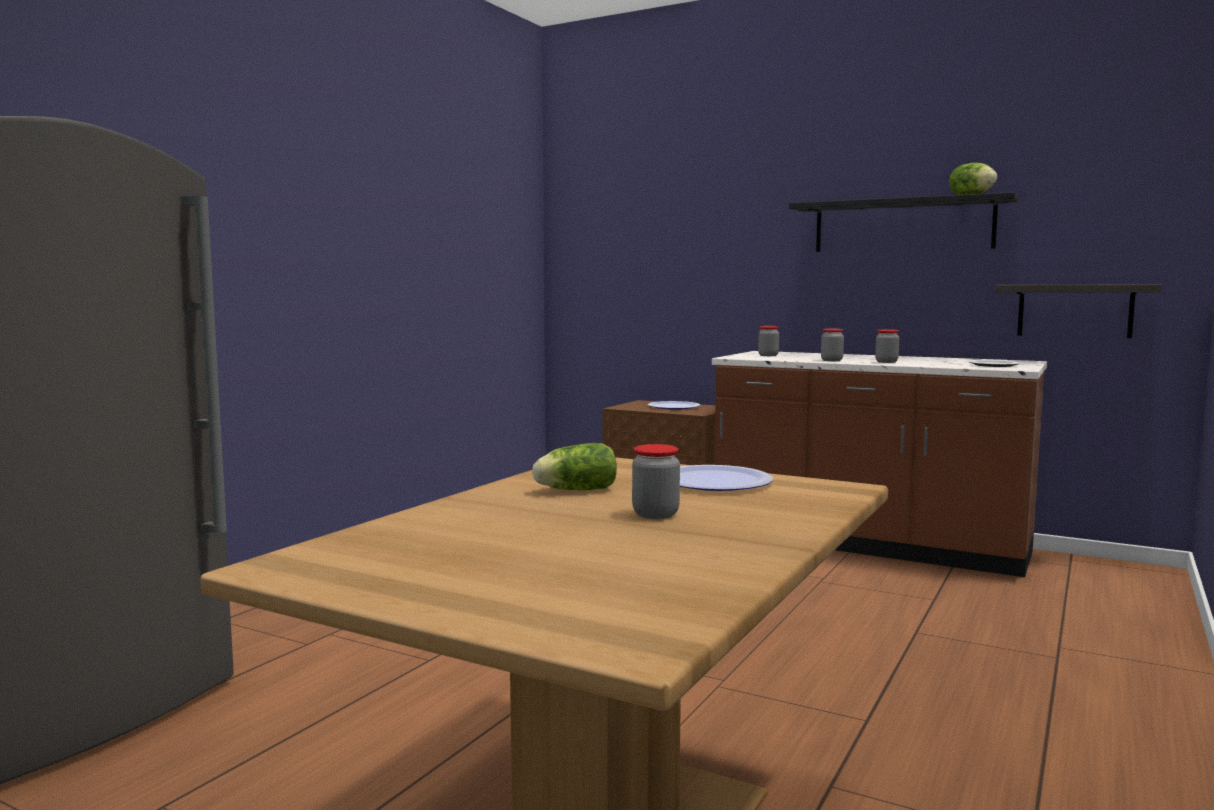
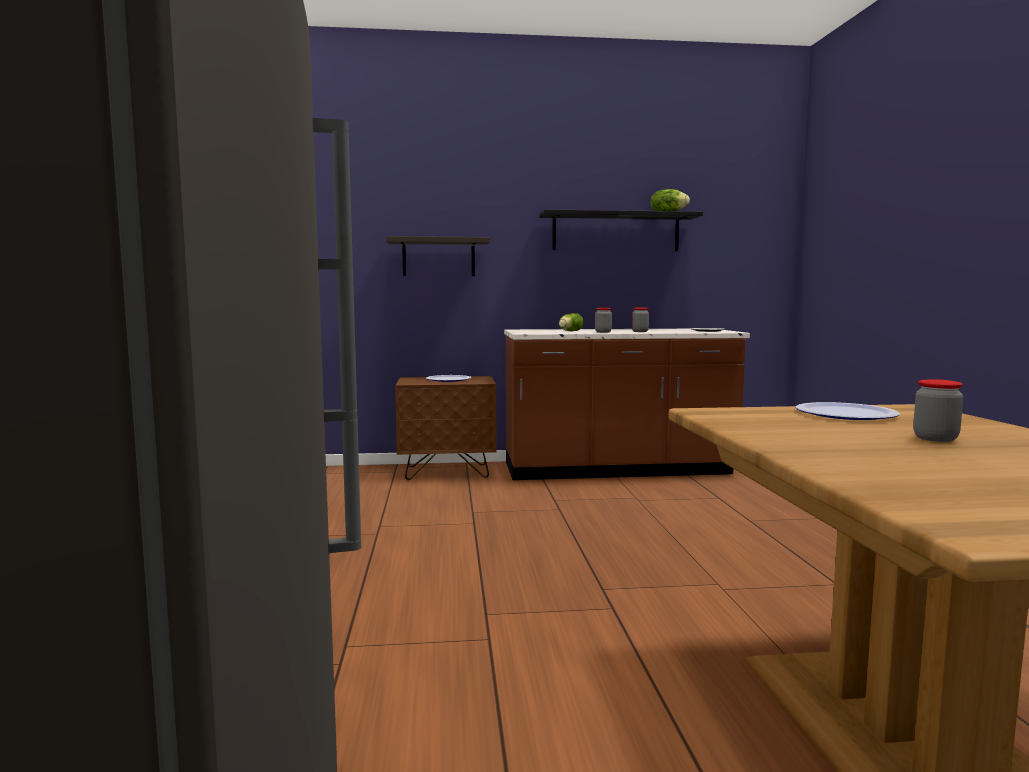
camera: 35 degrees left, 0 degrees up
(574, 490) = (809, 432): lettuce -> lettuce (569, 331)
(768, 355) = (541, 331): jar -> none
(1074, 310) = (725, 294): shelf -> shelf (438, 257)

